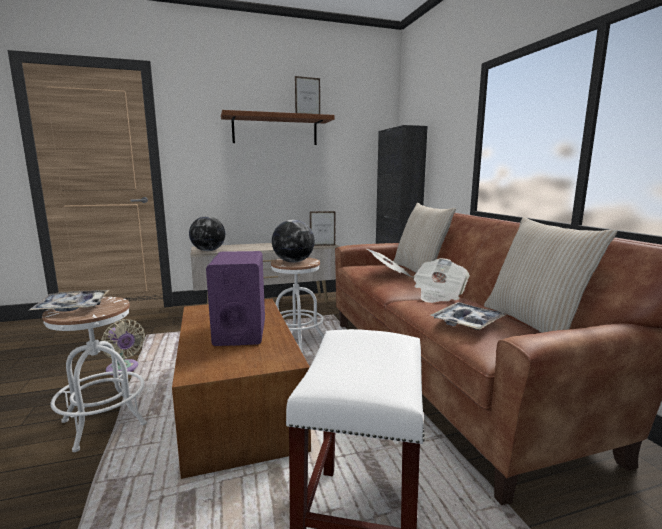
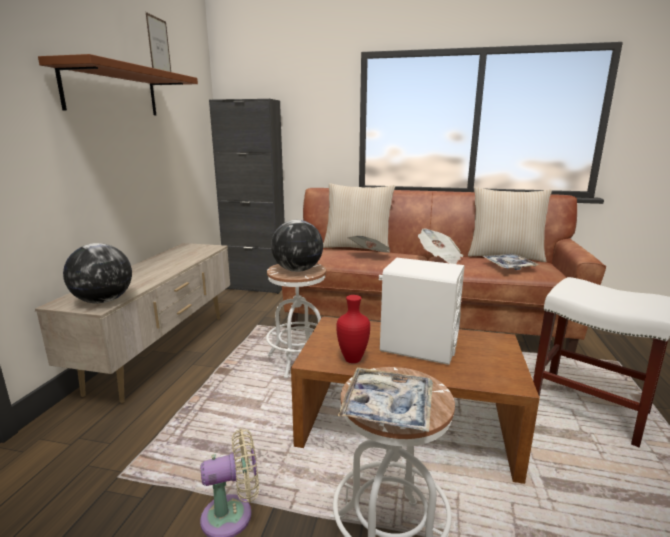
camera: 60 degrees left, 5 degrees up
(203, 317) = (351, 360): none -> red vase
(240, 332) = (418, 347): purple speaker -> white speaker
(322, 245) = (210, 249): picture frame -> none

